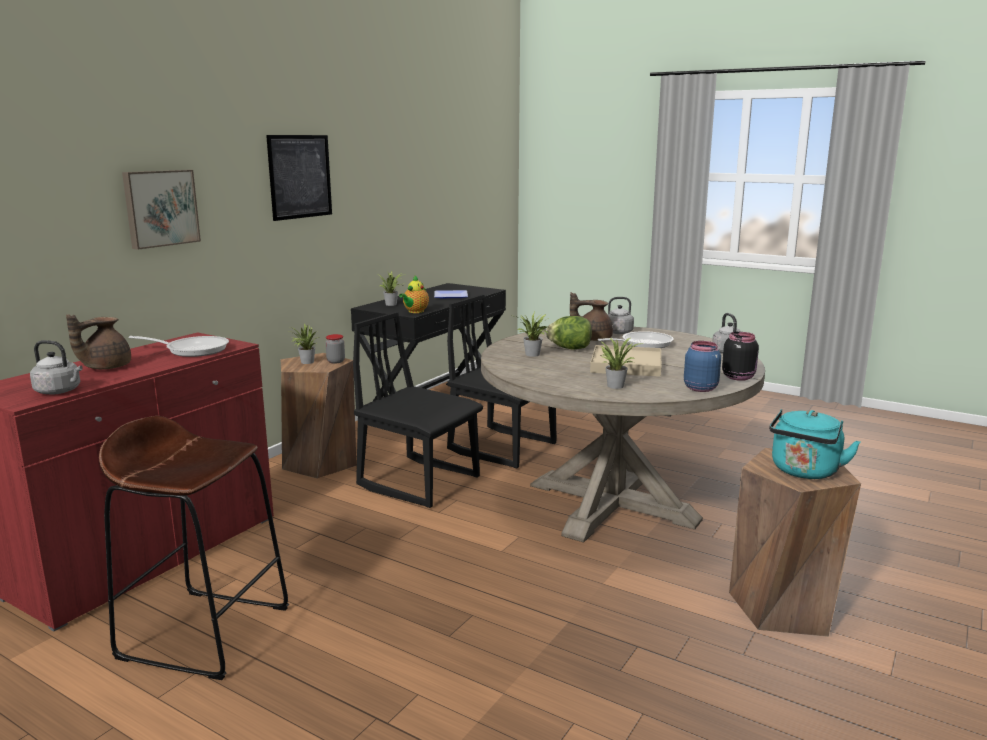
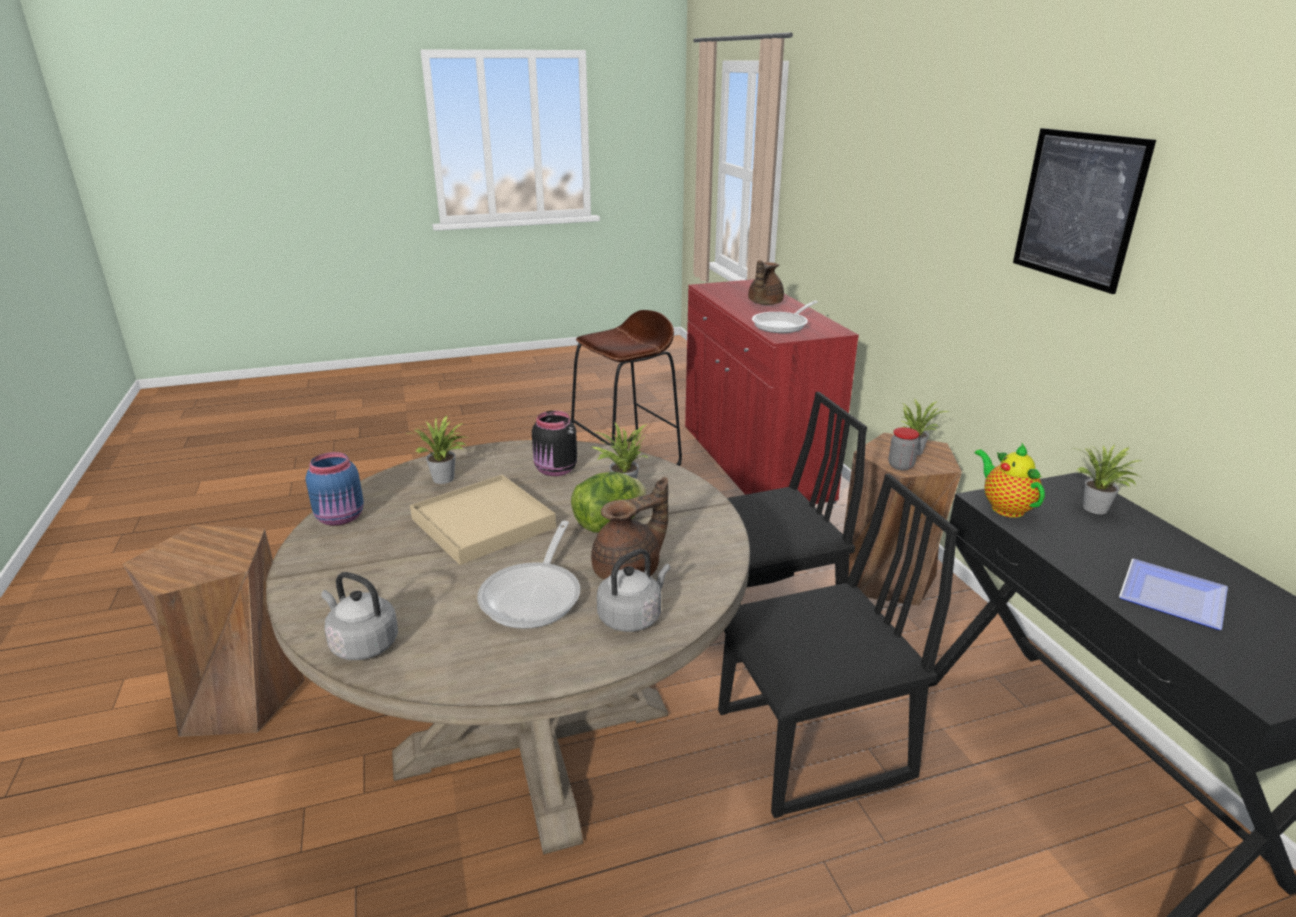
camera: 130 degrees right, 10 degrees up
(60, 391) = (716, 292): grey kettle -> none
(105, 367) = (764, 303): brown teapot -> brown teapot turned 135 degrees counterclockwise
(160, 208) = (909, 200): picture -> none
(739, 377) = (302, 568): black jar -> black jar (555, 470)
(804, 472) = (191, 550): turquoise kettle -> none

